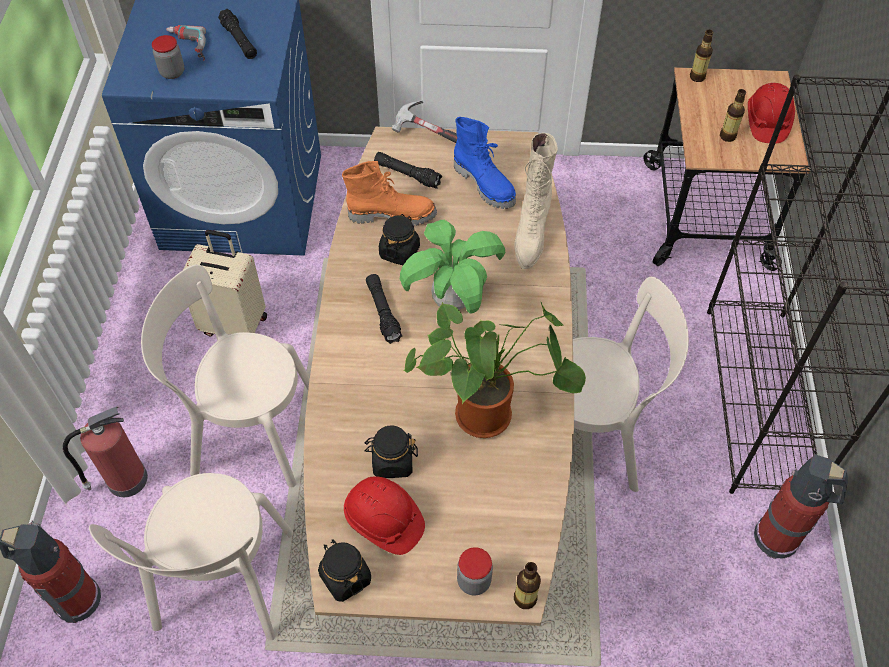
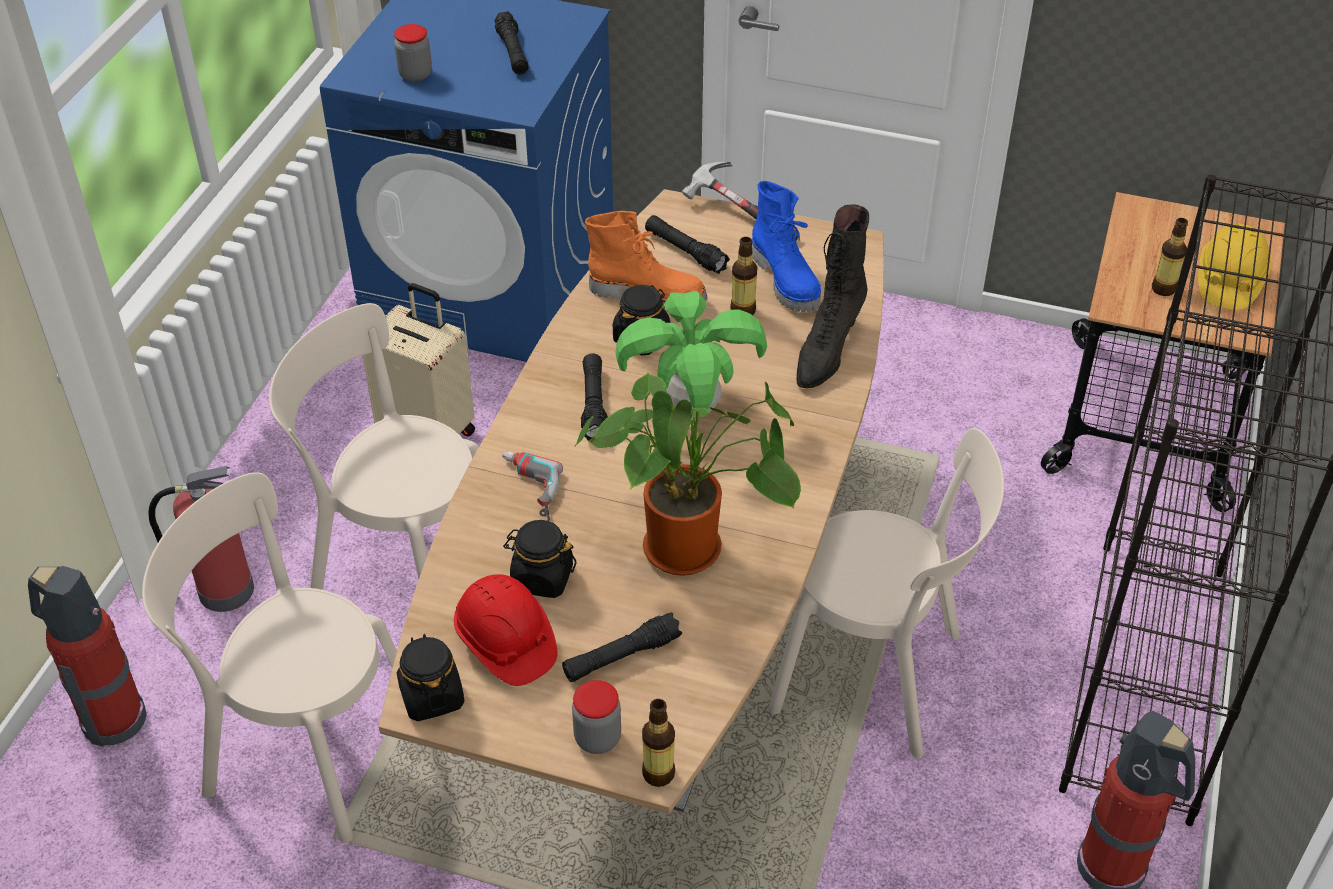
camera: 15 degrees right, 10 degrees down
(186, 47) = (443, 49): power drill -> power drill (526, 491)
(223, 587) = (305, 748): beige chair -> beige chair turned 90 degrees clockwise
(469, 511) = (621, 656): none -> black flashlight
(531, 235) = (827, 351): beige boot -> black boot
(697, 77) = (1145, 209): bottle -> bottle (742, 311)
(766, 122) = (1228, 281): red hard hat -> yellow hard hat

